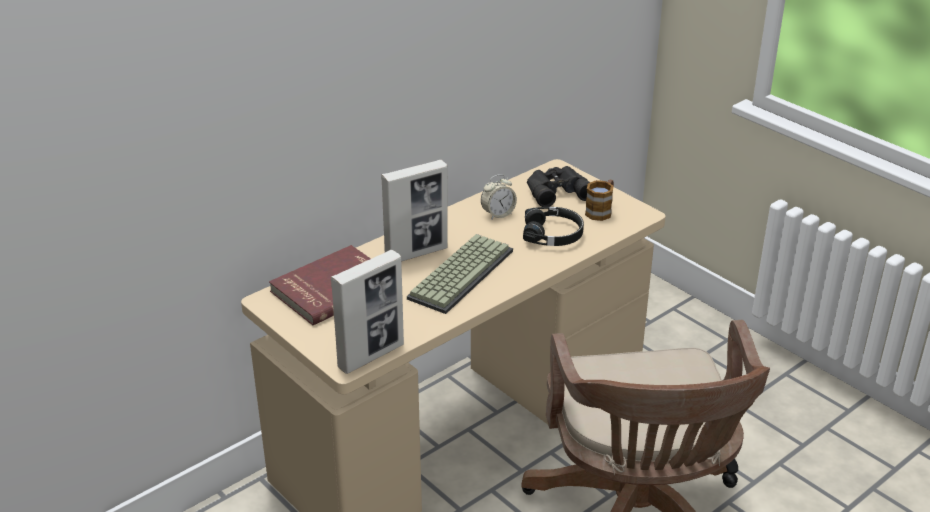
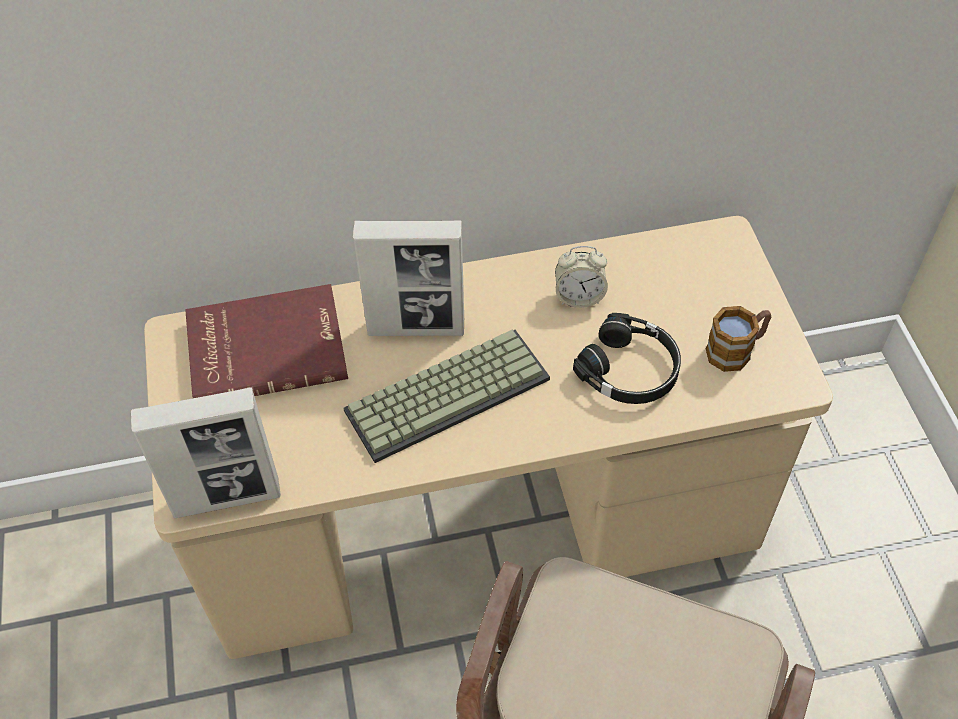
camera: 30 degrees right, 20 degrees up
(556, 191) = (695, 282): black binoculars -> none

